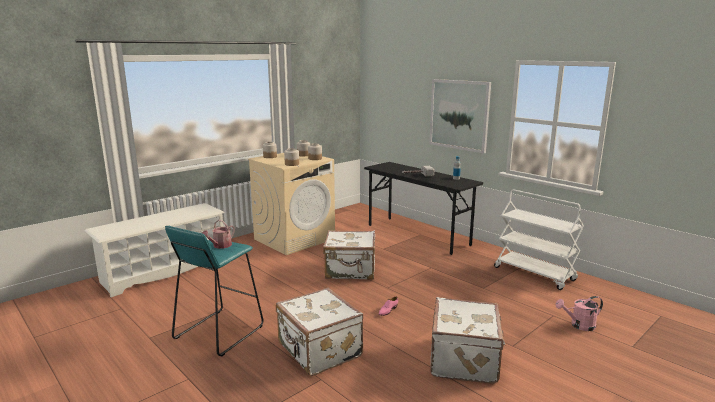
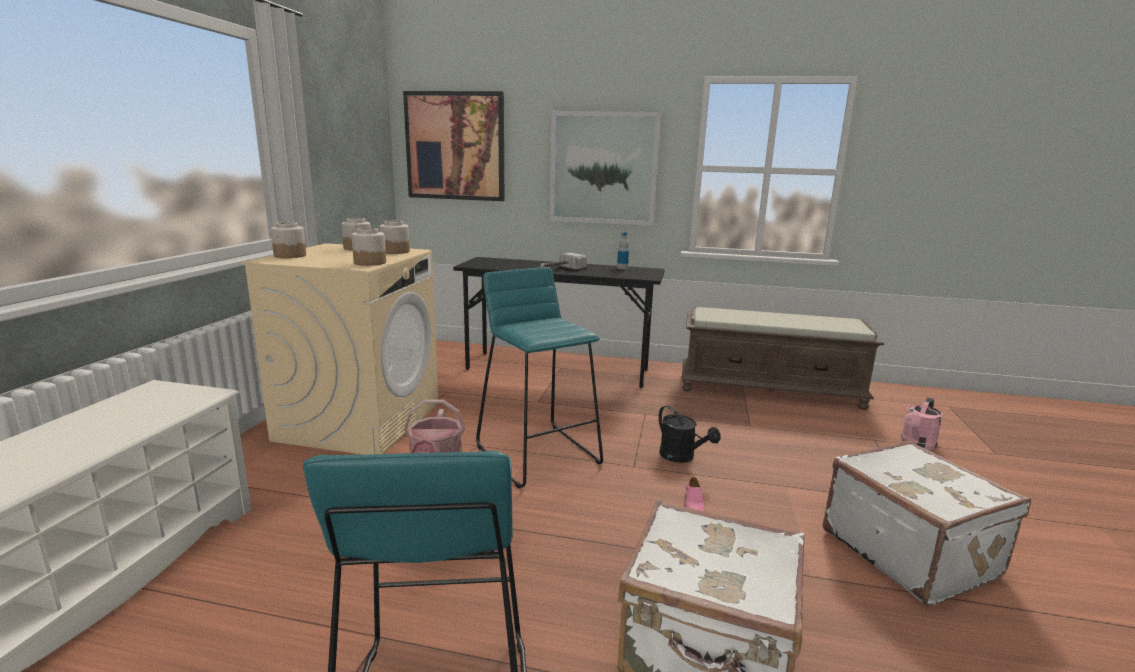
camera: 35 degrees left, 0 degrees up
(350, 271) = (539, 454): white suitcase -> turquoise stool
(387, 97) = (455, 146): none -> picture
(417, 291) = (682, 457): none -> black watering can
(535, 274) = (770, 389): white cart -> brown bench

